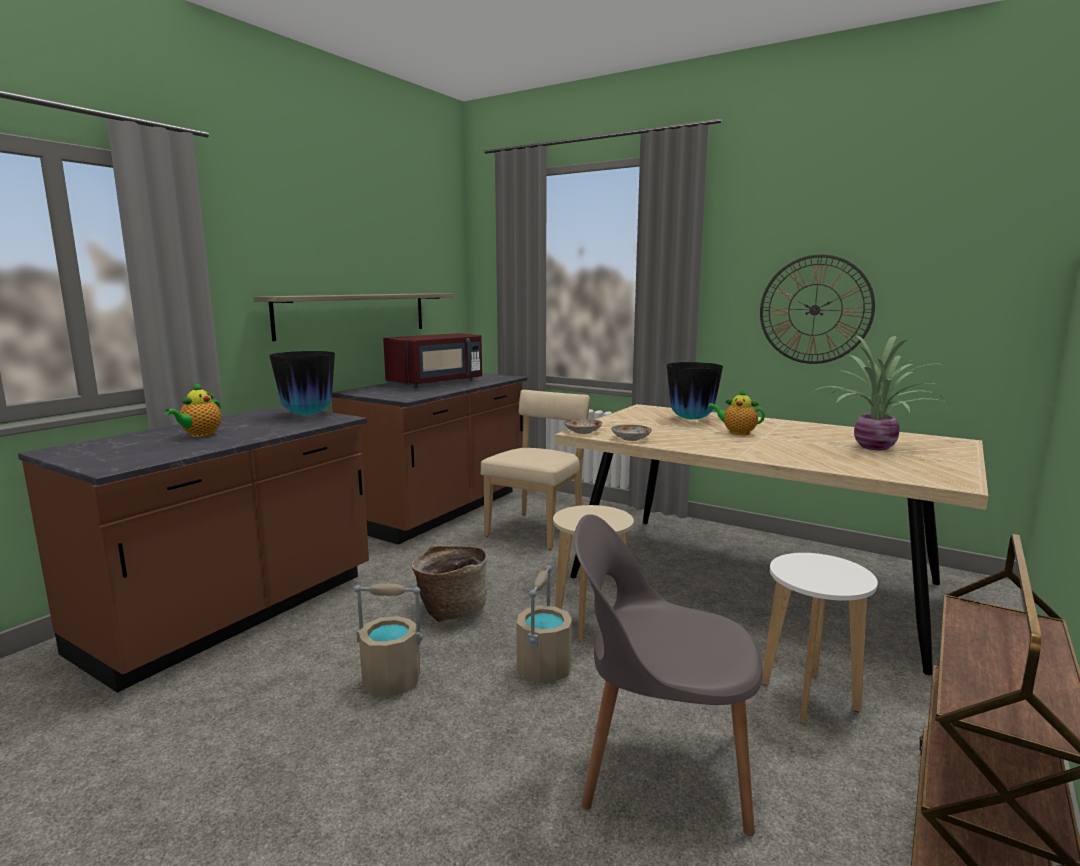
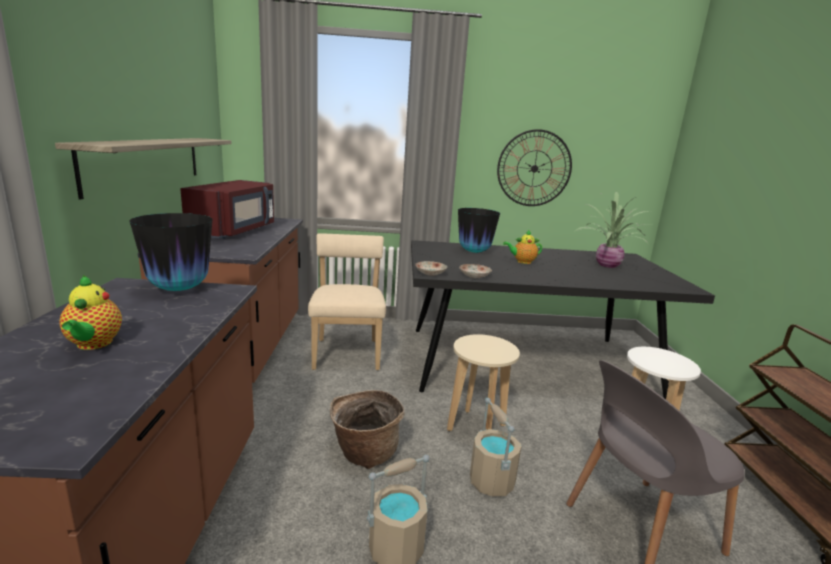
camera: 35 degrees left, 5 degrees up
(754, 580) = (528, 362): beige dining table -> black dining table

